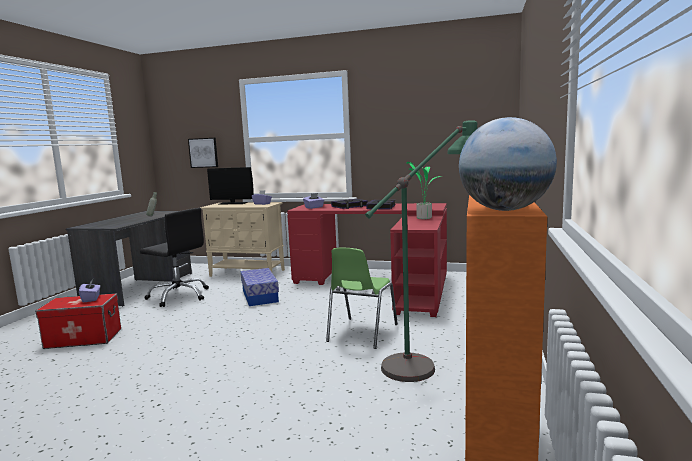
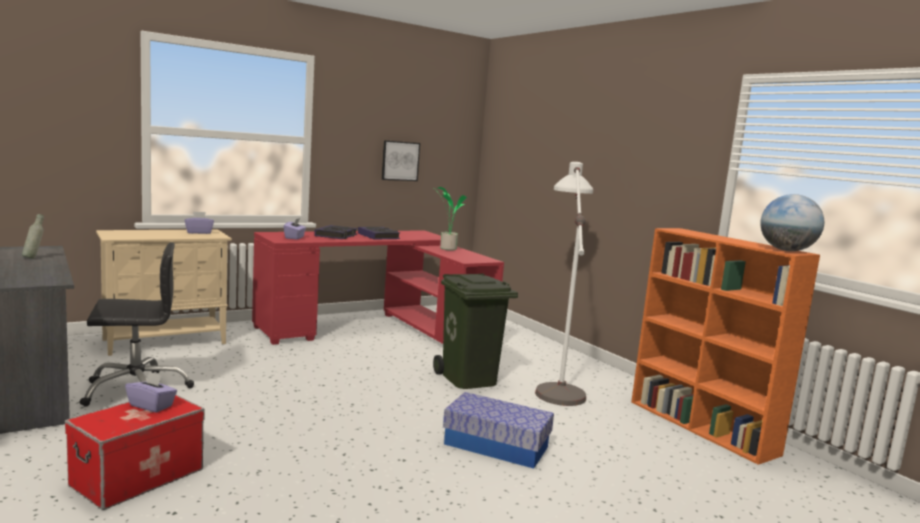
camera: 50 degrees left, 0 degrees up
(203, 152) = (53, 141): picture -> picture (400, 161)
(232, 203) = (136, 231): monitor -> none
(260, 296) = (266, 366): storage box -> storage box (496, 445)
(361, 333) = (468, 379): green chair -> green trash can
(434, 356) = (557, 382): green floor lamp -> white floor lamp

